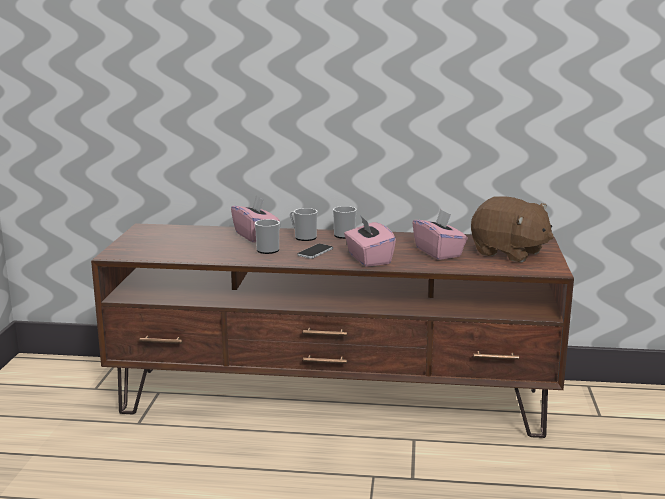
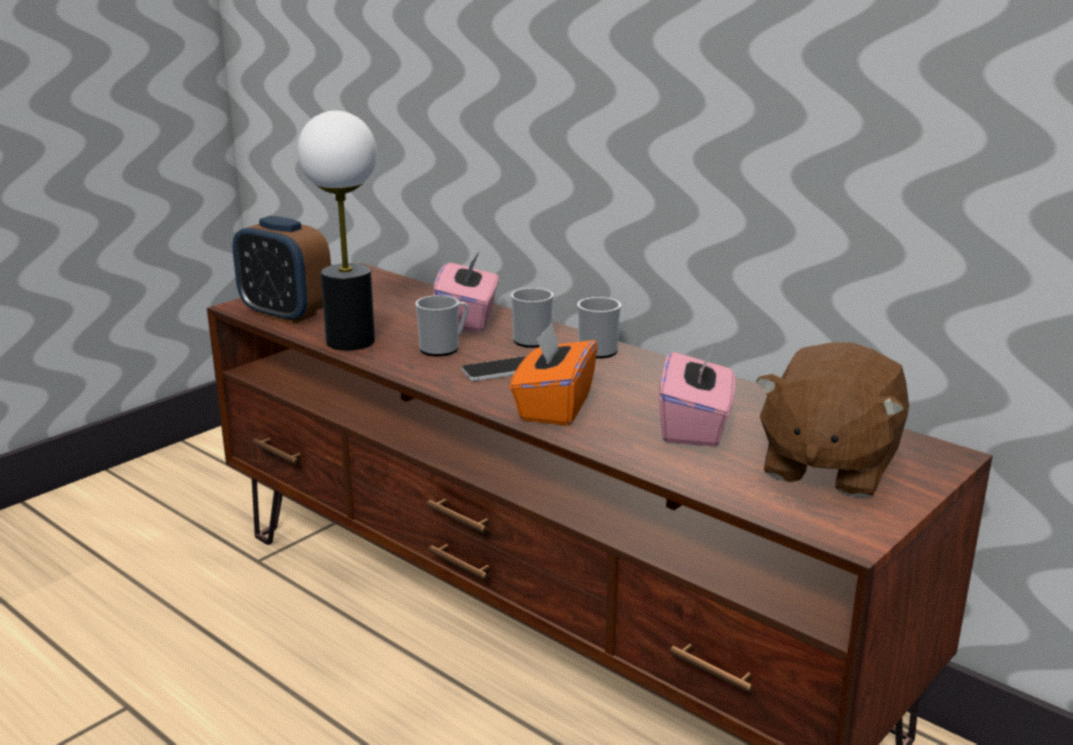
camera: 35 degrees right, 5 degrees up
(149, 253) = (286, 314): none -> alarm clock
(214, 256) = (351, 341): none -> table lamp
(368, 259) = (554, 407): pink tissue box -> orange tissue box
(509, 253) = (827, 466): brown plush toy -> brown plush toy turned 45 degrees clockwise

